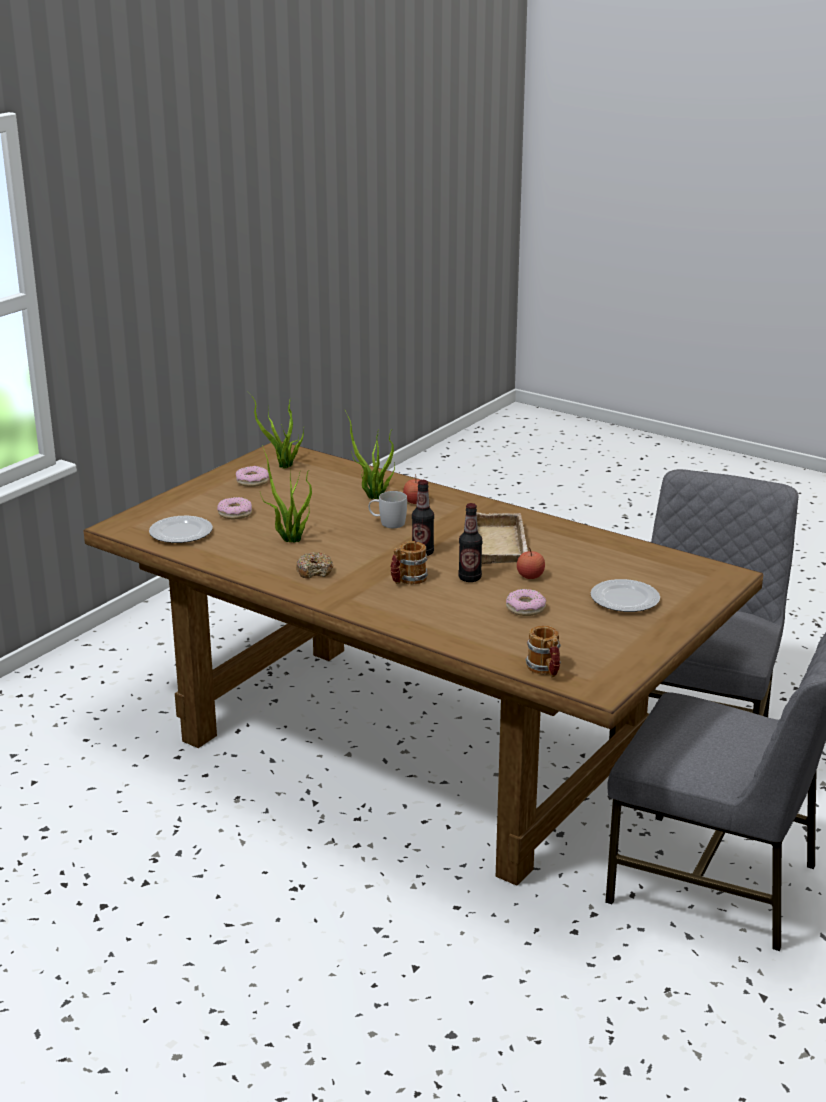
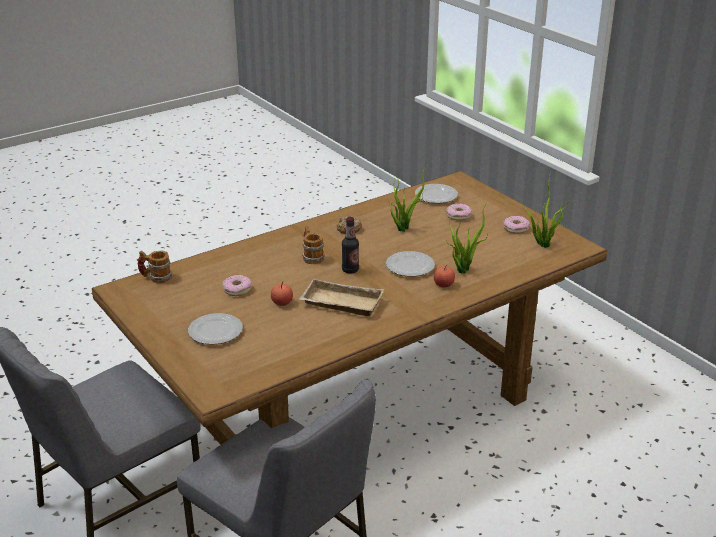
camera: 110 degrees right, 5 degrees up
(387, 523) = (410, 266): white mug -> plate
(469, 578) = (297, 279): bottle -> none

